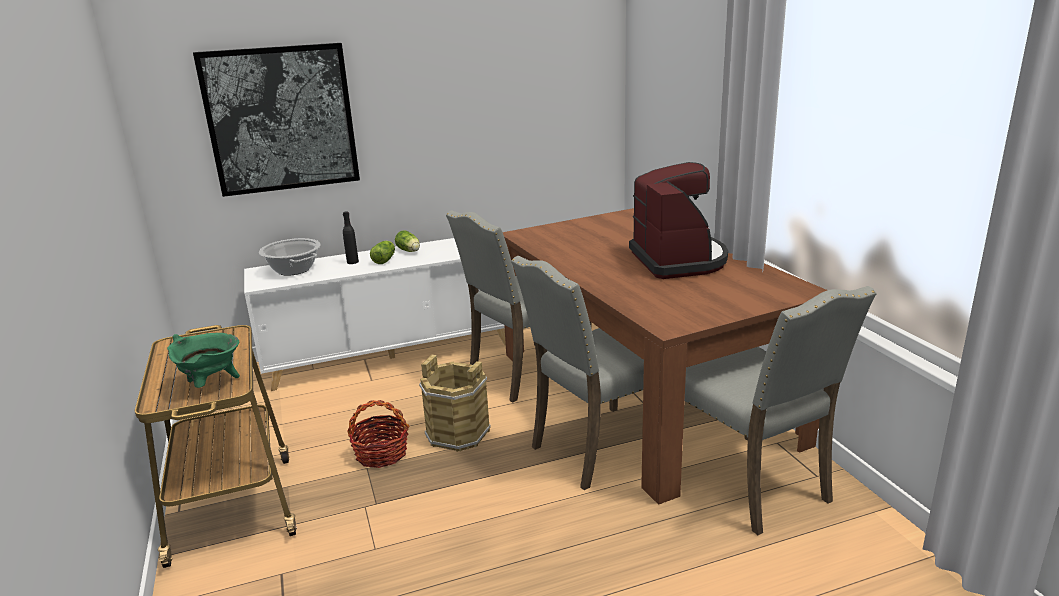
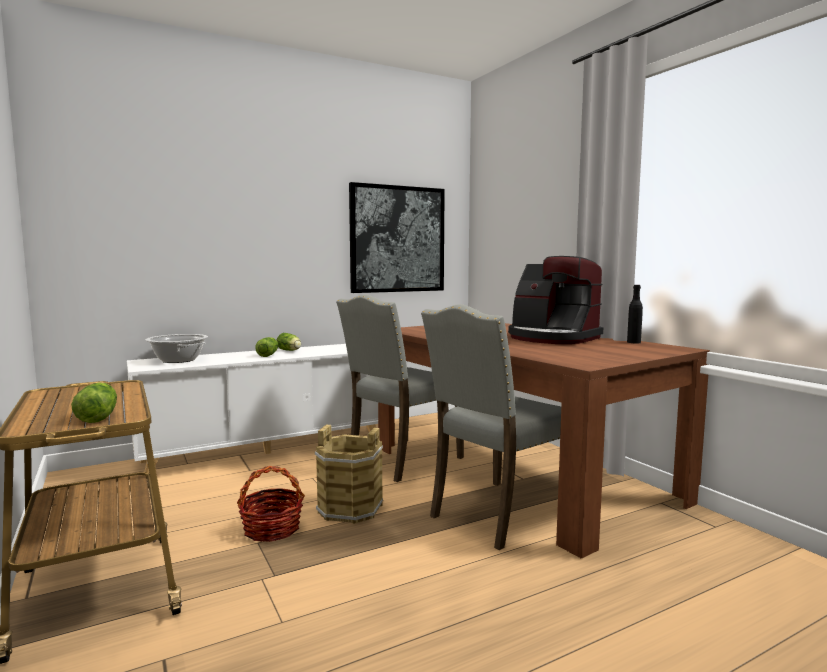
camera: 10 degrees left, 15 degrees down
(211, 385) = (99, 416): green cooking pot -> lettuce
(281, 119) = (180, 222): picture -> picture (397, 239)
(352, 262) = (237, 356): black bottle -> black bottle (633, 342)
(679, 260) = (552, 338): coffee machine -> coffee machine turned 150 degrees clockwise
(752, 485) = (661, 537): grey chair -> none

